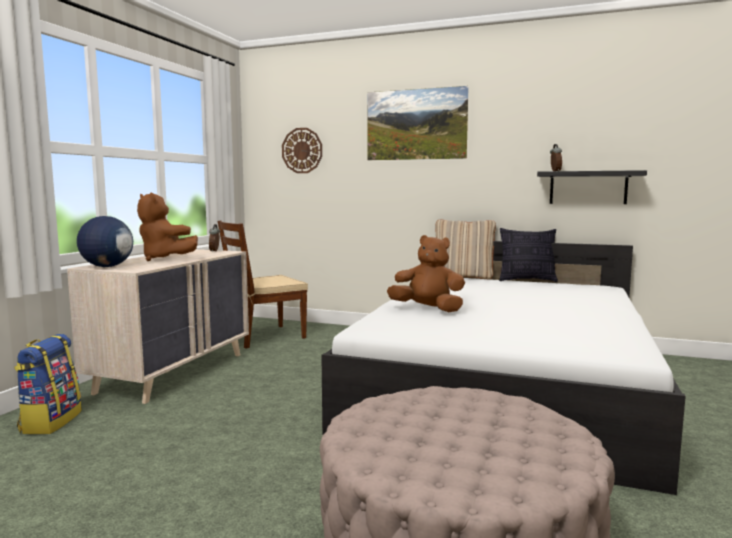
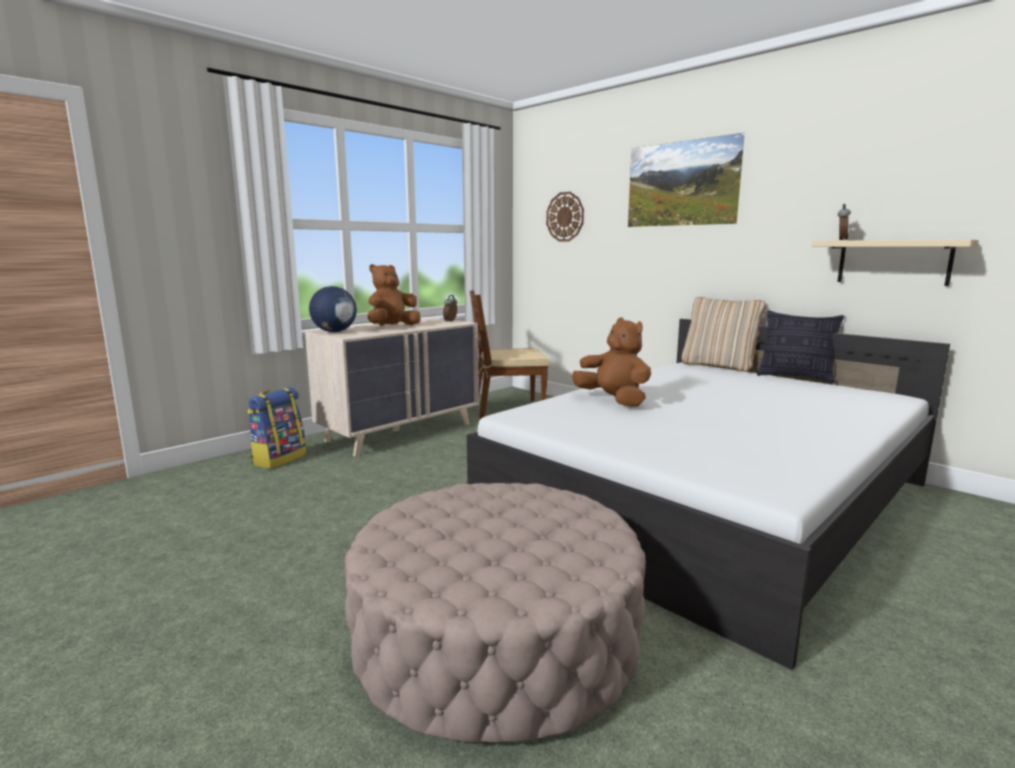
camera: 25 degrees right, 5 degrees up
(164, 259) = (392, 327): brown plush toy -> brown plush toy turned 75 degrees clockwise
(588, 188) = (893, 262): black shelf -> beige shelf

